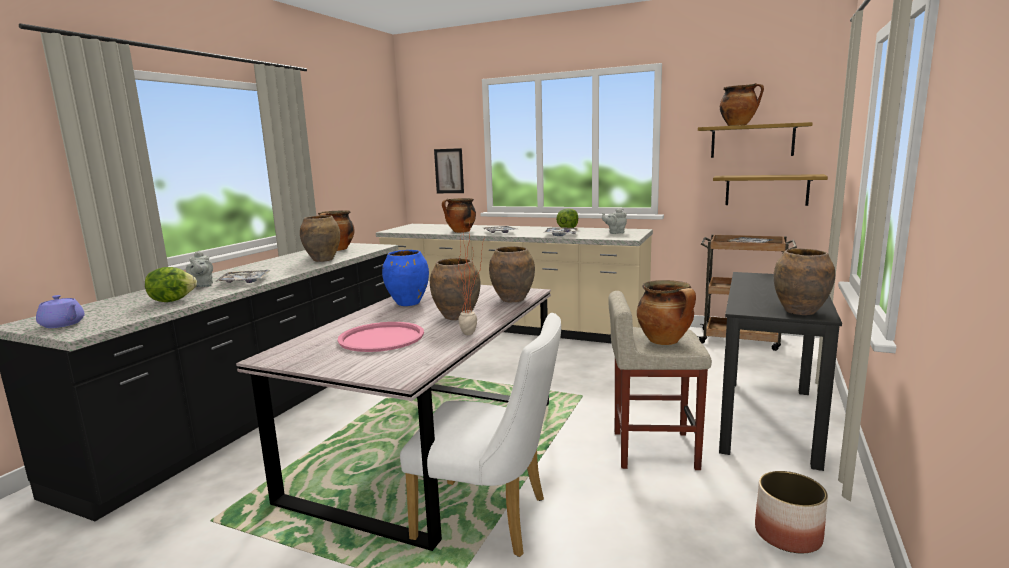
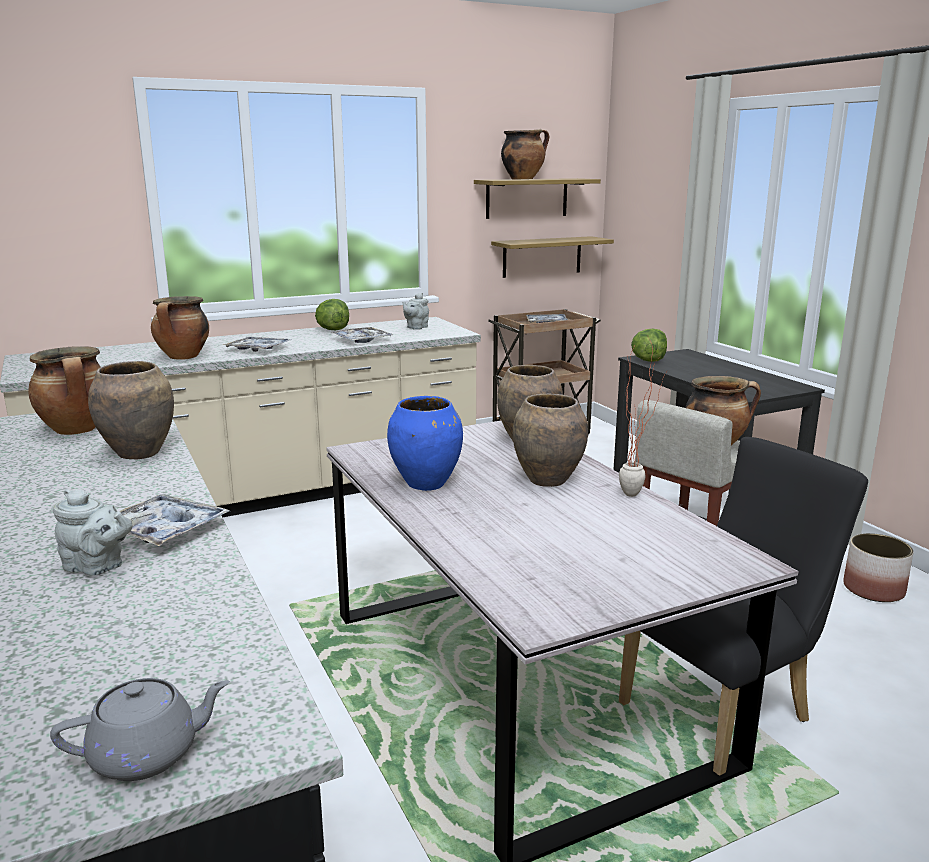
camera: 50 degrees left, 5 degrees up
(63, 324) = (147, 754): purple teapot -> grey teapot
(172, 300) = (176, 611): lettuce -> lettuce (648, 360)
(381, 338) = (568, 536): pink tray -> none
(449, 171) = (71, 246): picture -> none
(491, 520) = (724, 709): white chair -> black chair
(800, 311) = (779, 386): brown vase -> none

